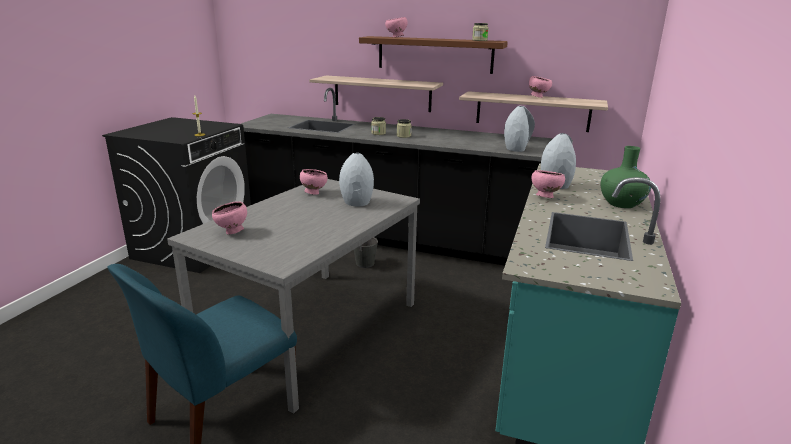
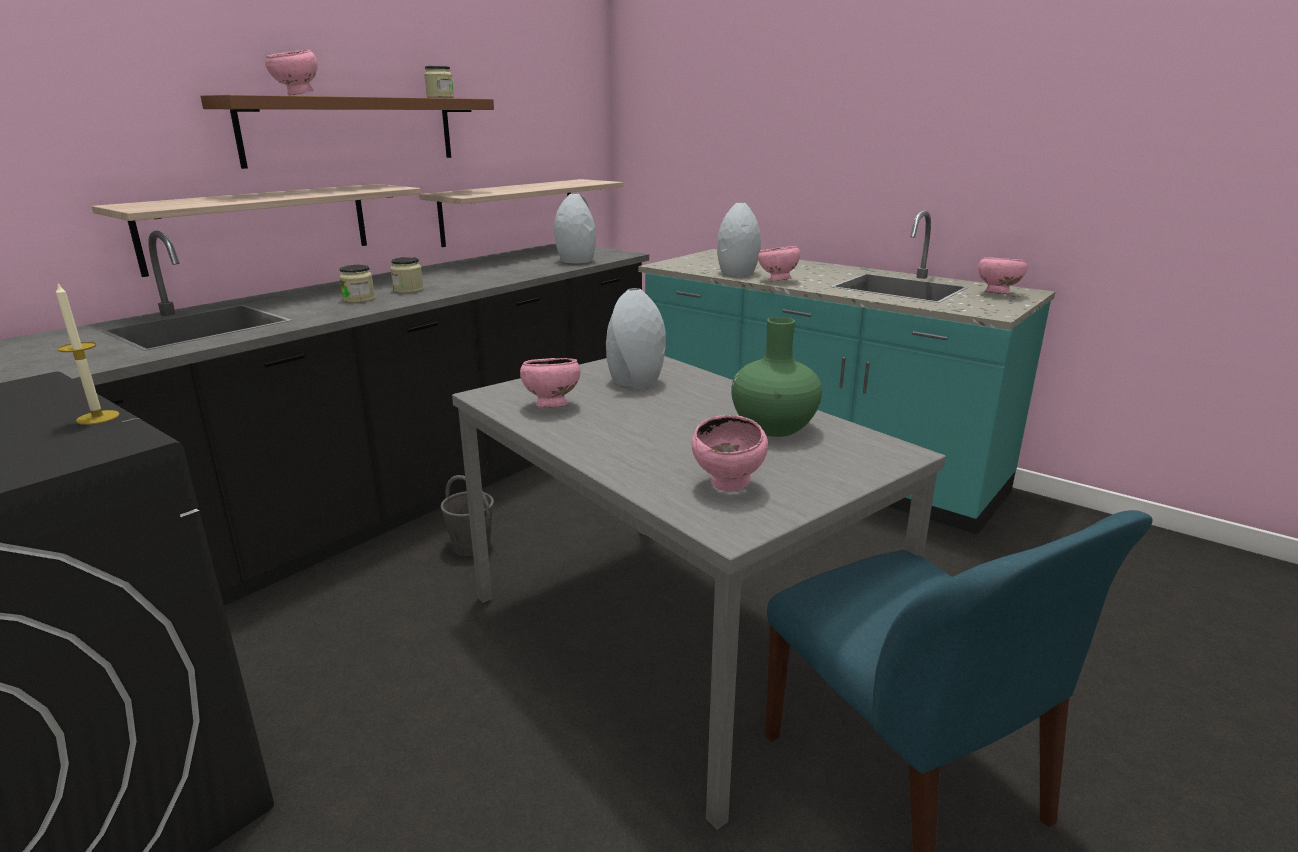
camera: 70 degrees left, 0 degrees up
(538, 97) = (524, 185): pink bowl -> pink bowl (996, 294)
(621, 203) = (811, 267): green vase -> green vase (773, 427)

